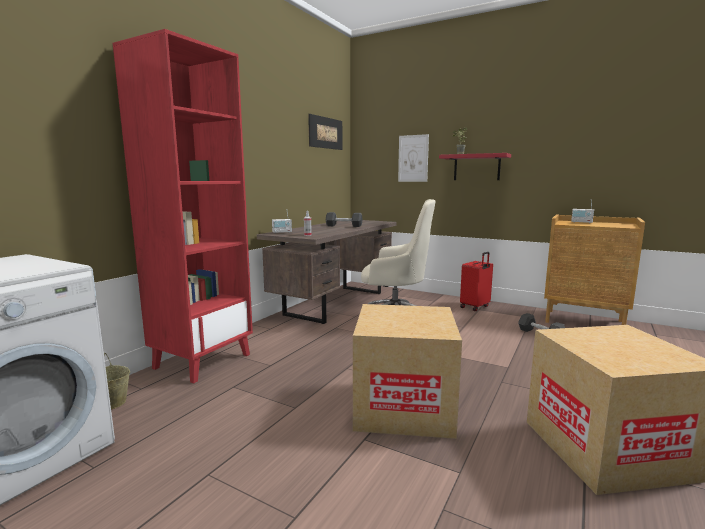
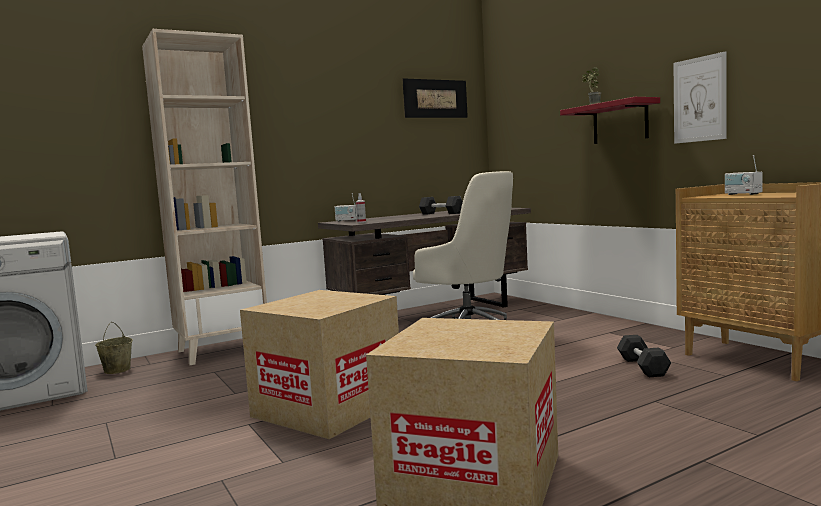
camera: 30 degrees right, 5 degrees down
(202, 361) = (223, 350): red bookcase -> beige bookcase
(413, 158) = (548, 119): picture -> picture (699, 99)
(475, 307) = (610, 329): red suitcase -> none

